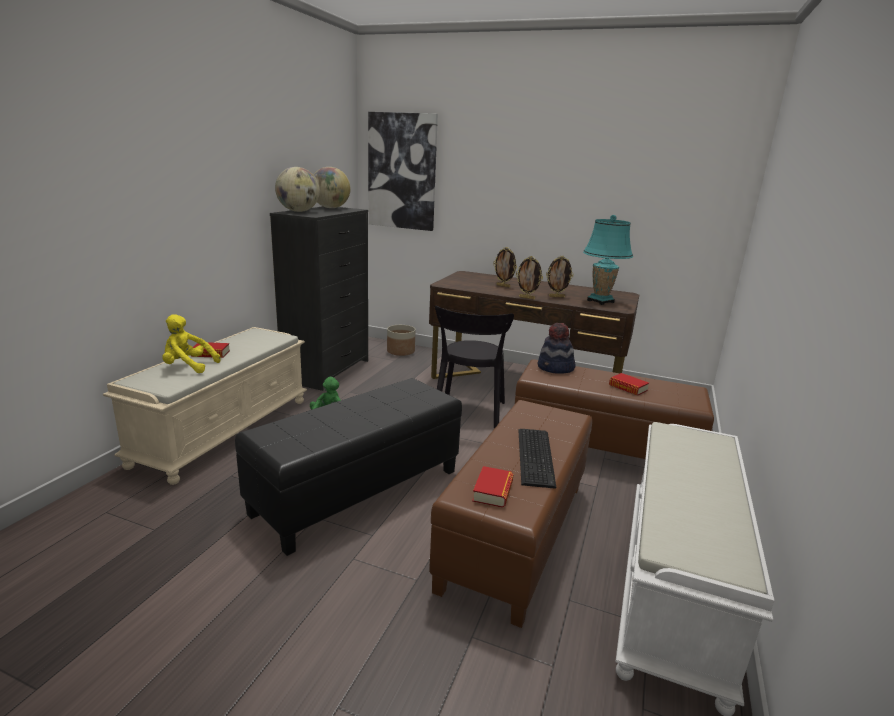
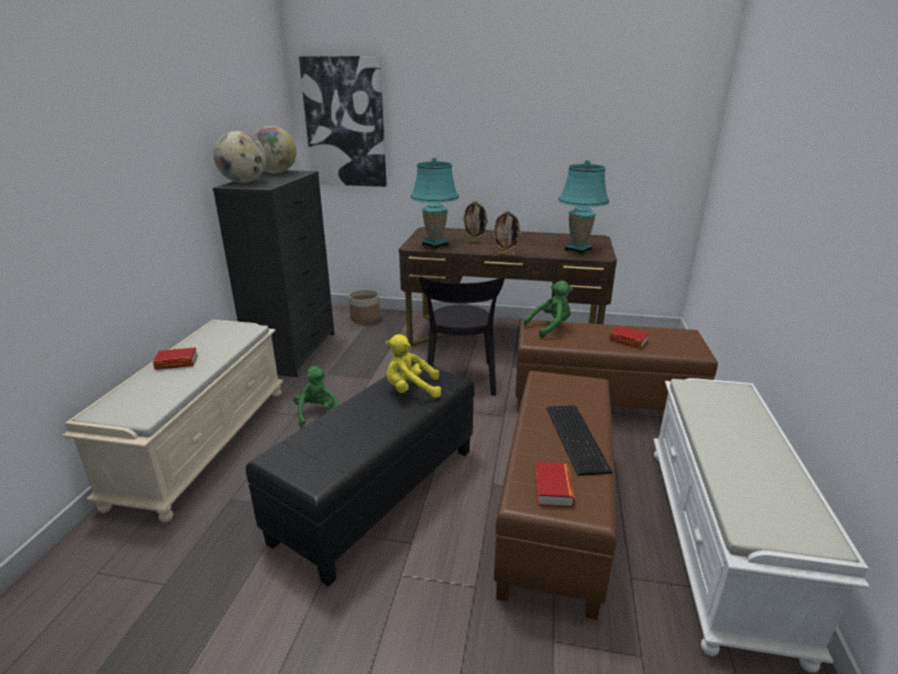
camera: 10 degrees left, 5 degrees up
(188, 366) = (157, 384): yellow plush toy -> yellow plush toy (411, 390)
(465, 285) = (435, 245): none -> turquoise table lamp
(555, 368) = (550, 327): hat -> green plush toy
(556, 296) = (533, 249): picture frame -> none

